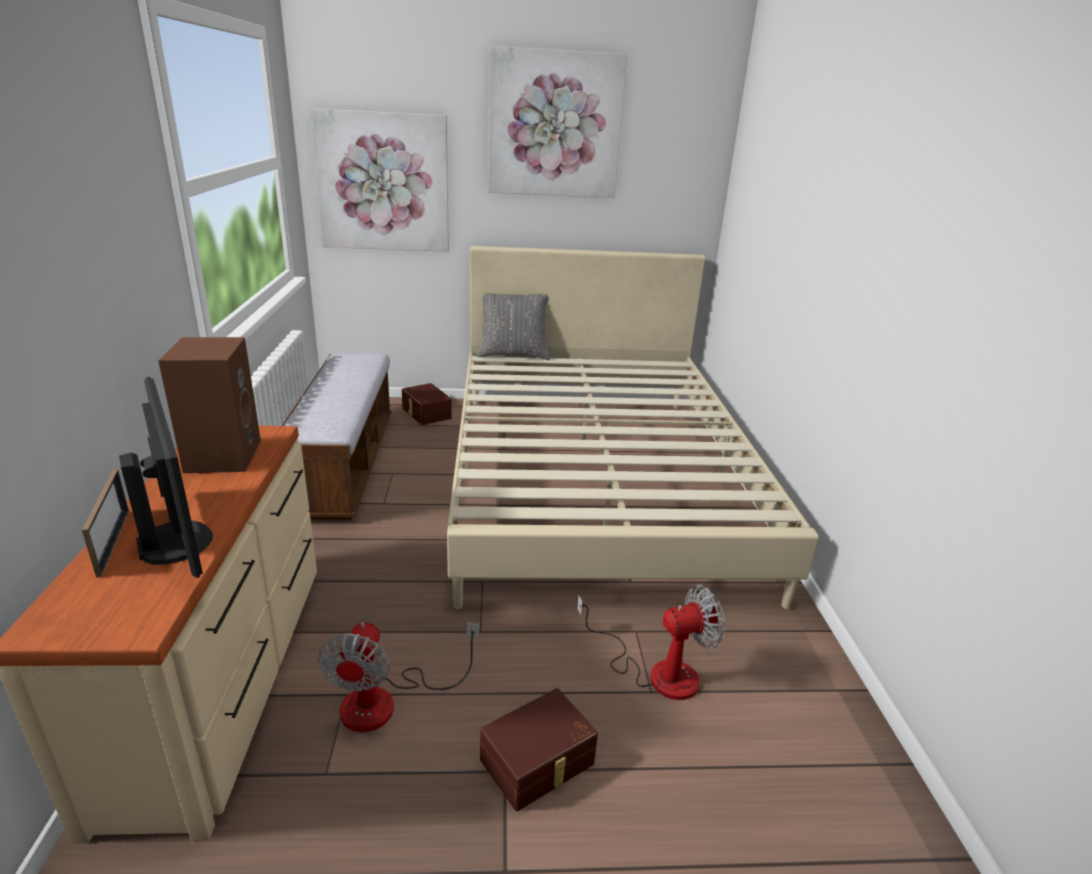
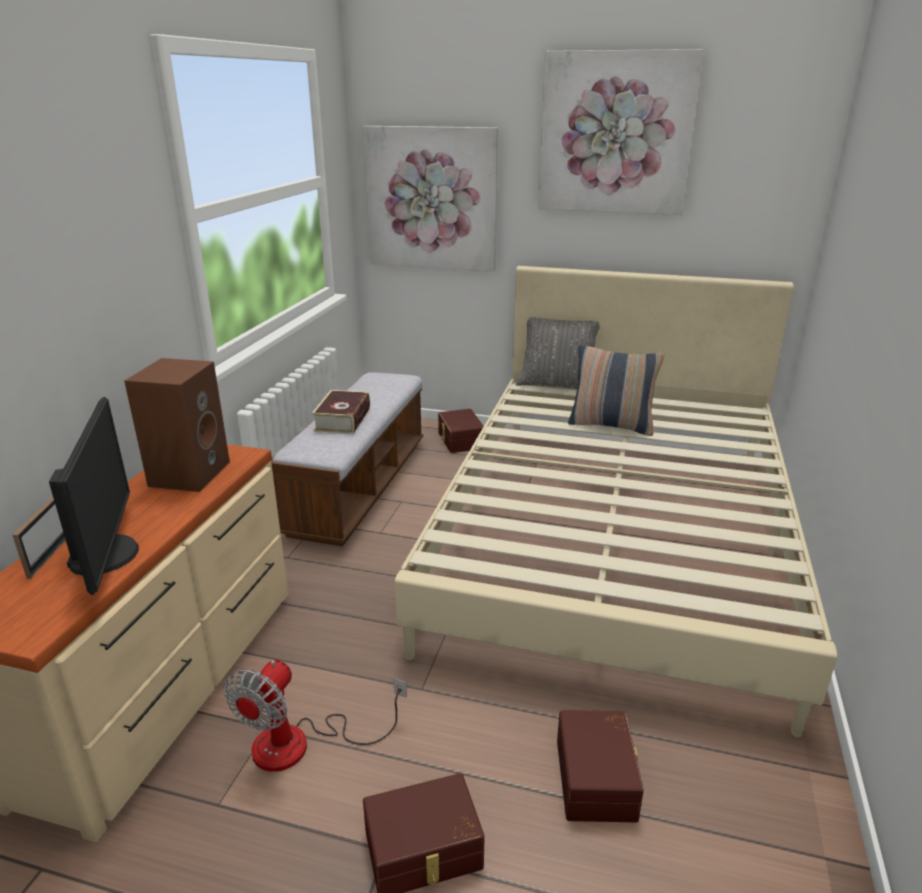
camera: 20 degrees right, 0 degrees up
(332, 398) = (342, 419): none -> book
(575, 384) = (611, 425): none -> pillow
(657, 671) = (598, 778): fan -> brown storage box

